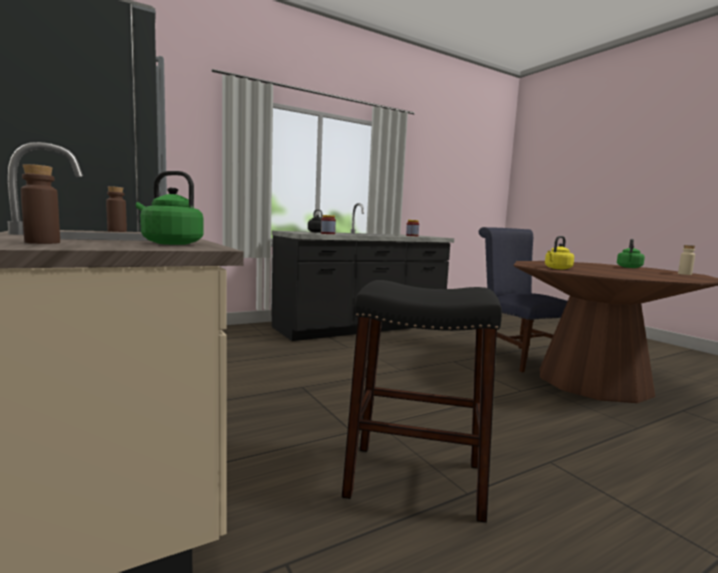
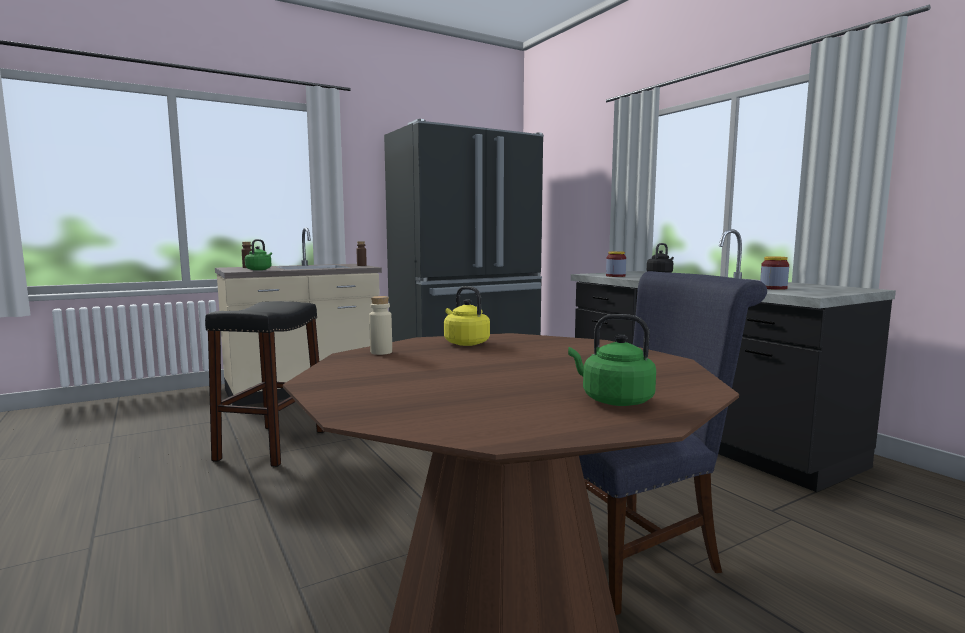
camera: 90 degrees right, 0 degrees up
(684, 274) = (467, 420): beige bottle -> beige bottle (381, 352)

